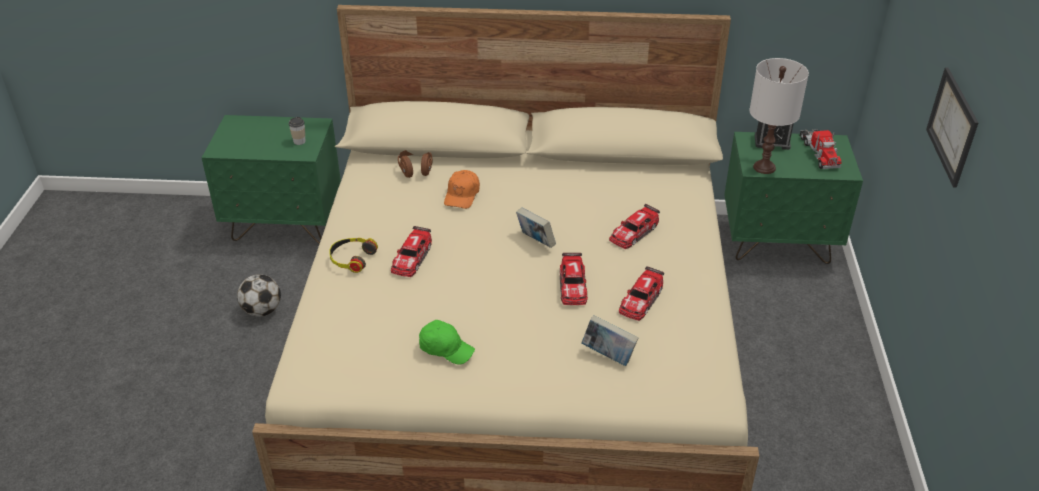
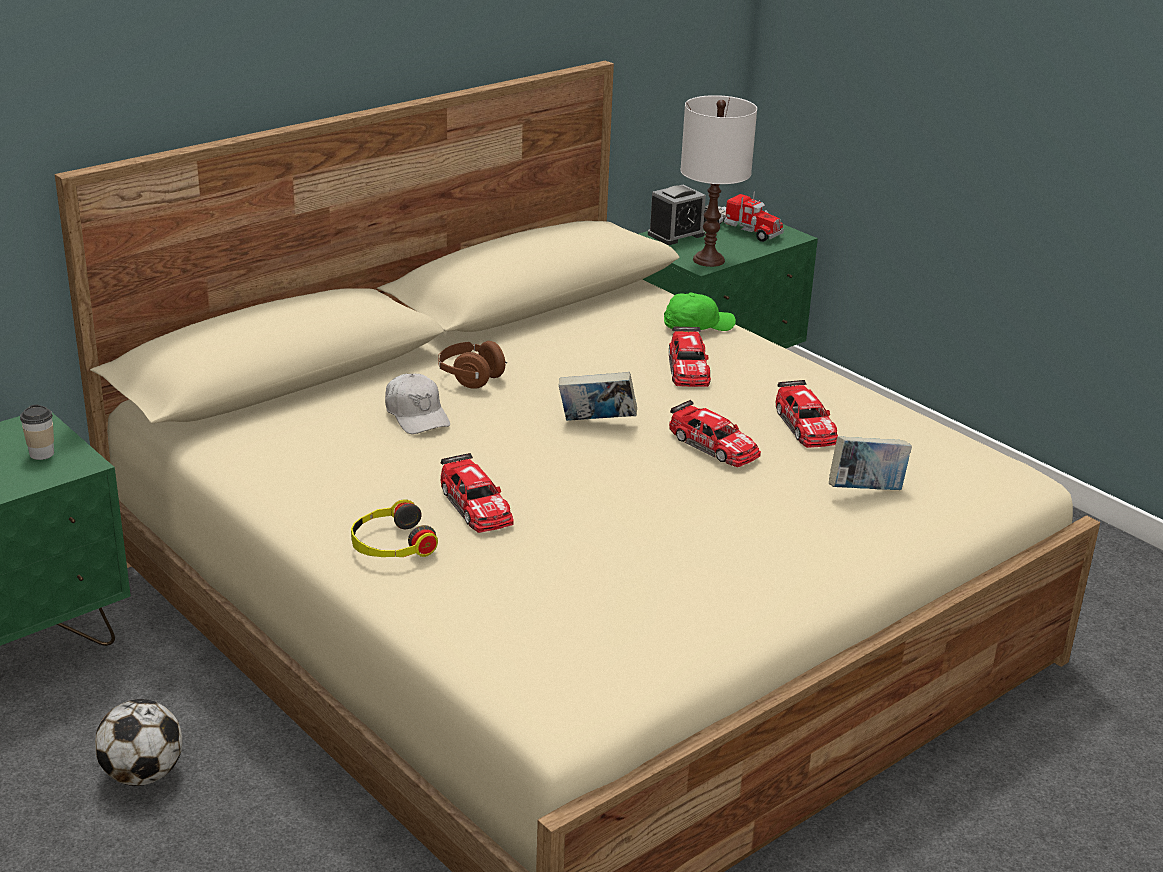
camera: 45 degrees left, 10 degrees down
(416, 170) = (301, 414): brown headphones -> brown headphones (470, 377)
(446, 349) = (693, 572): green cap -> green cap (697, 326)
(462, 195) = (417, 415): orange cap -> white cap
(952, 126) = (1019, 77): picture -> none

